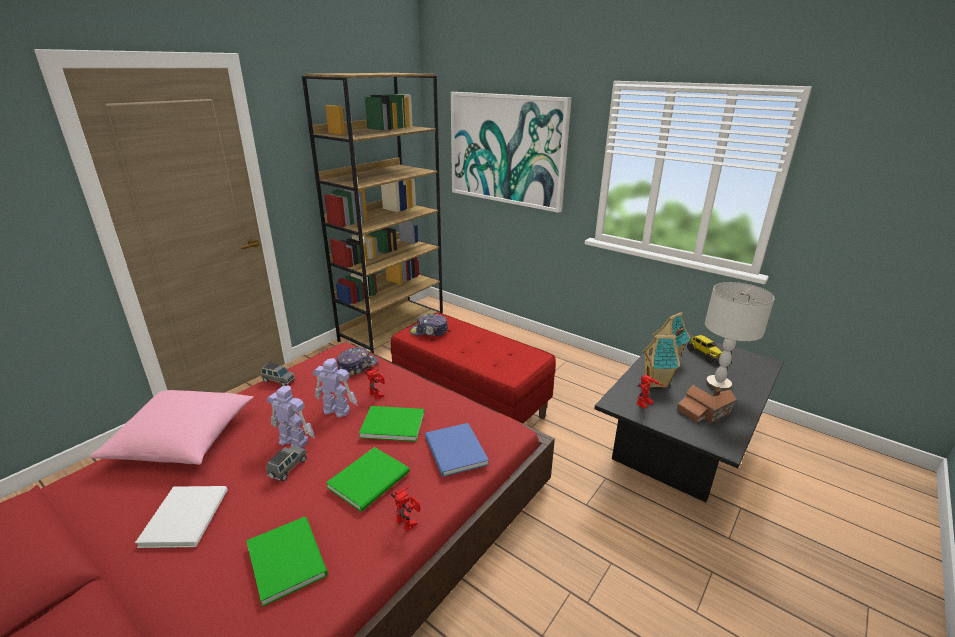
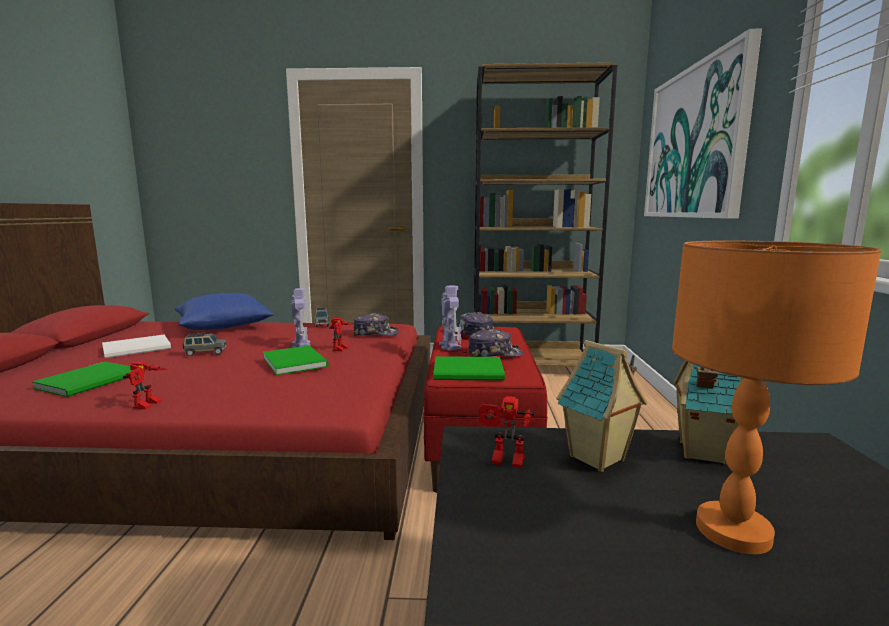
camera: 55 degrees right, 15 degrees down
(183, 440) = (224, 326): pink pillow -> blue pillow
(293, 441) = (244, 345): toy robot -> toy robot (449, 346)
(371, 479) = (204, 376): green book -> green book (470, 372)
(454, 452) = (271, 392): blue book -> none
(485, 344) = (494, 354): none -> cap
(703, 354) = (826, 489): toy truck -> none
(703, 412) = (578, 530): toy house -> none
(718, 385) = (734, 531): grey table lamp -> orange table lamp

